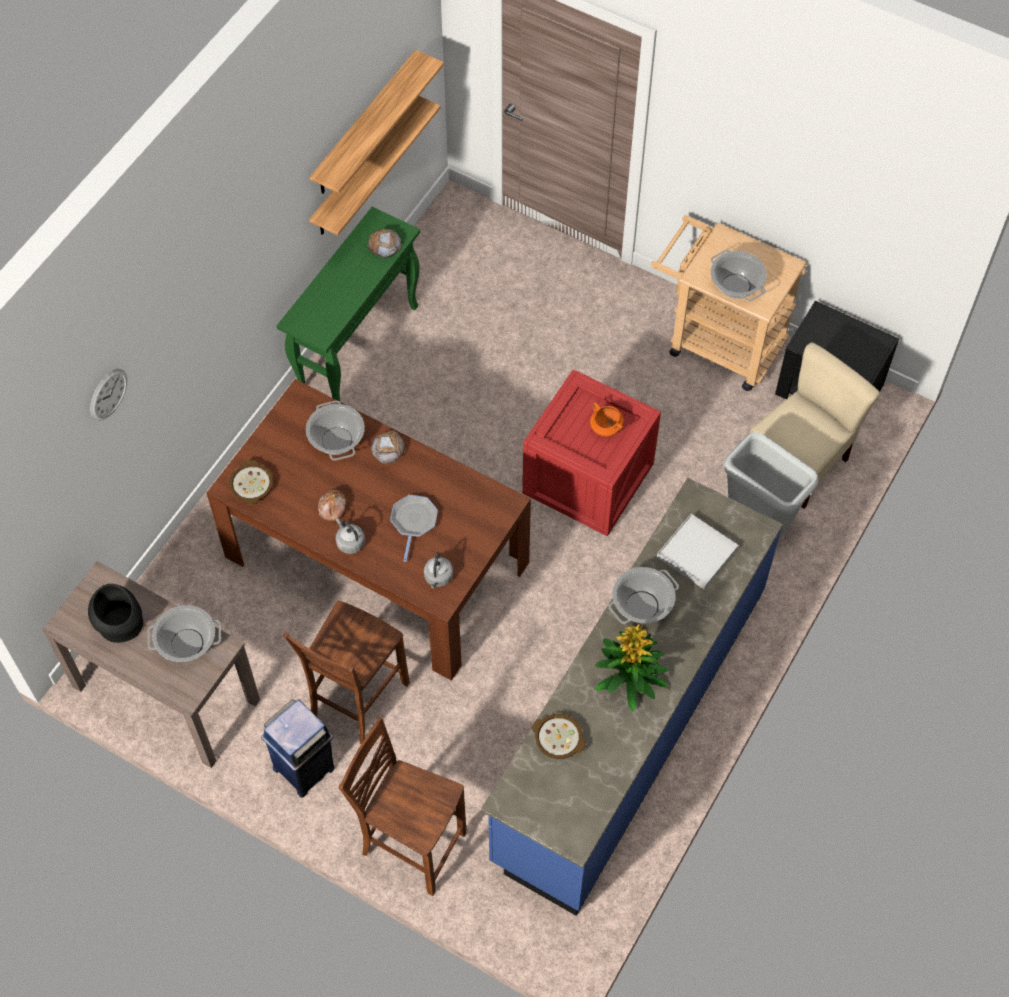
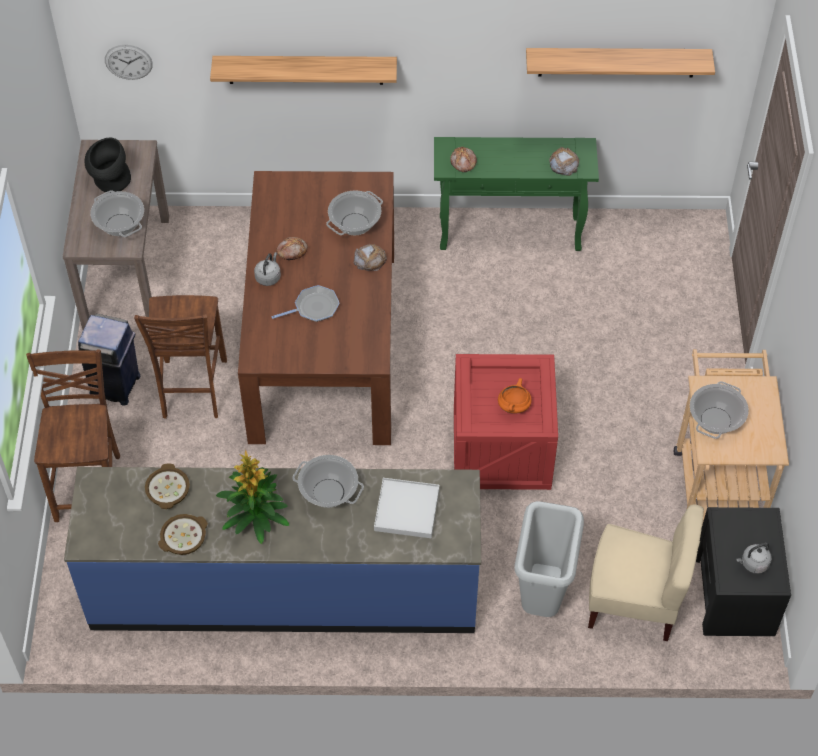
camera: 60 degrees right, 5 degrees down
(108, 394) = (224, 27): wall clock -> wall clock (128, 62)
(251, 486) = (278, 193): bowl -> bowl (183, 537)
(325, 319) = (462, 162): none -> bread
(356, 700) = (192, 390): brown chair -> brown chair turned 90 degrees counterclockwise
(363, 167) = (603, 98): shelf -> shelf (305, 69)
(438, 578) = (273, 348): grey kettle -> grey kettle (753, 564)

